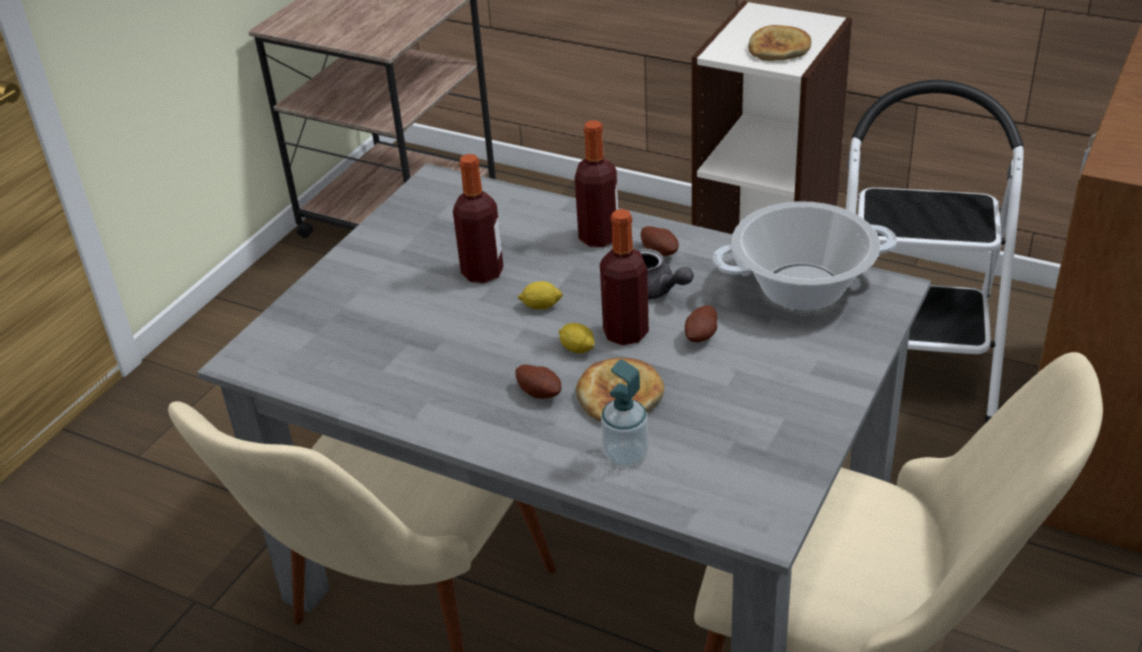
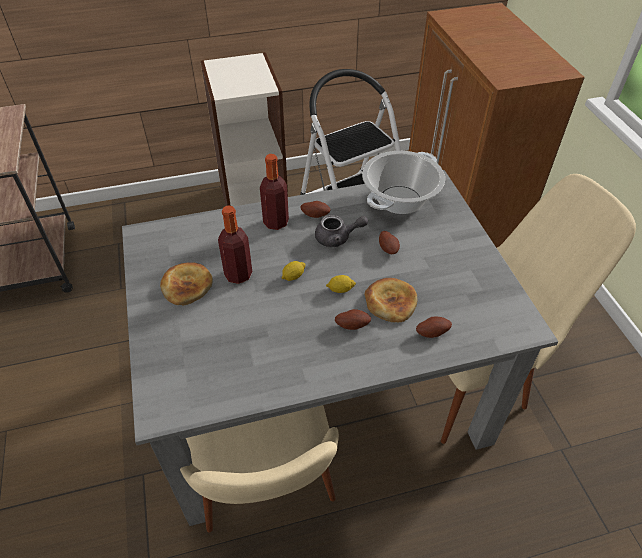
camera: 45 degrees left, 10 degrees up
(625, 455) = (432, 332): soap dispenser -> potato
(626, 333) = (353, 267): bottle -> none
(779, 48) = (250, 80): bread -> bread (187, 285)

